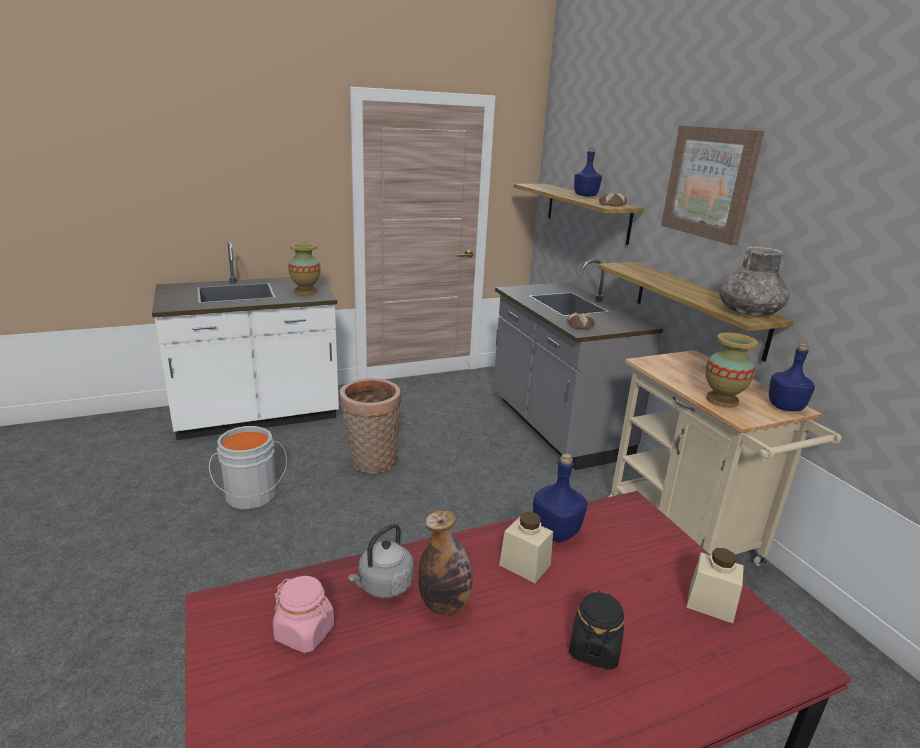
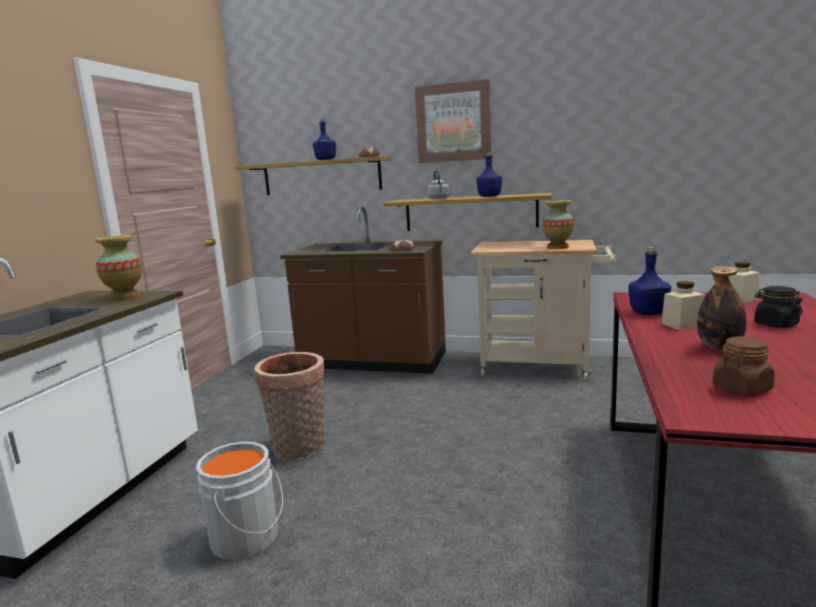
camera: 50 degrees left, 10 degrees down
(305, 632) = (742, 389): pink jar -> brown jar
(383, 586) = (689, 360): grey kettle -> grey kettle (439, 198)
(556, 428) = (373, 362): grey counter -> brown counter
(748, 313) = (530, 194): grey vase -> none
(785, 407) = (579, 242): blue bottle -> blue bottle (489, 196)

